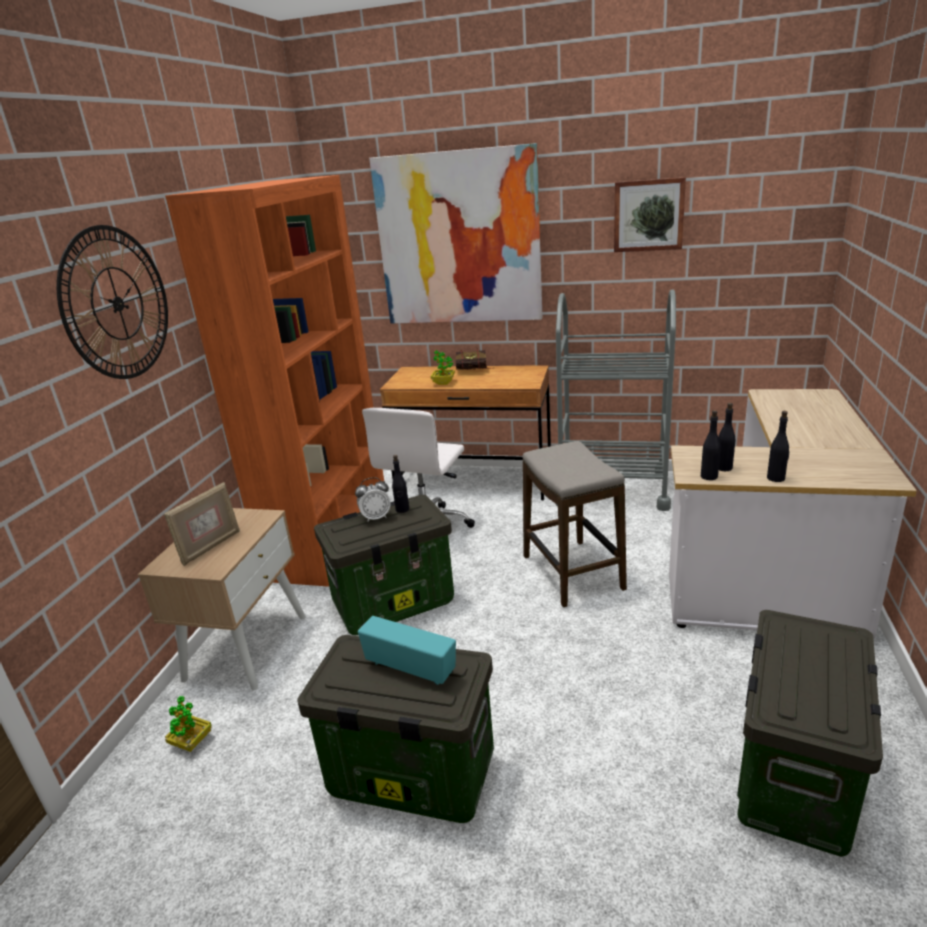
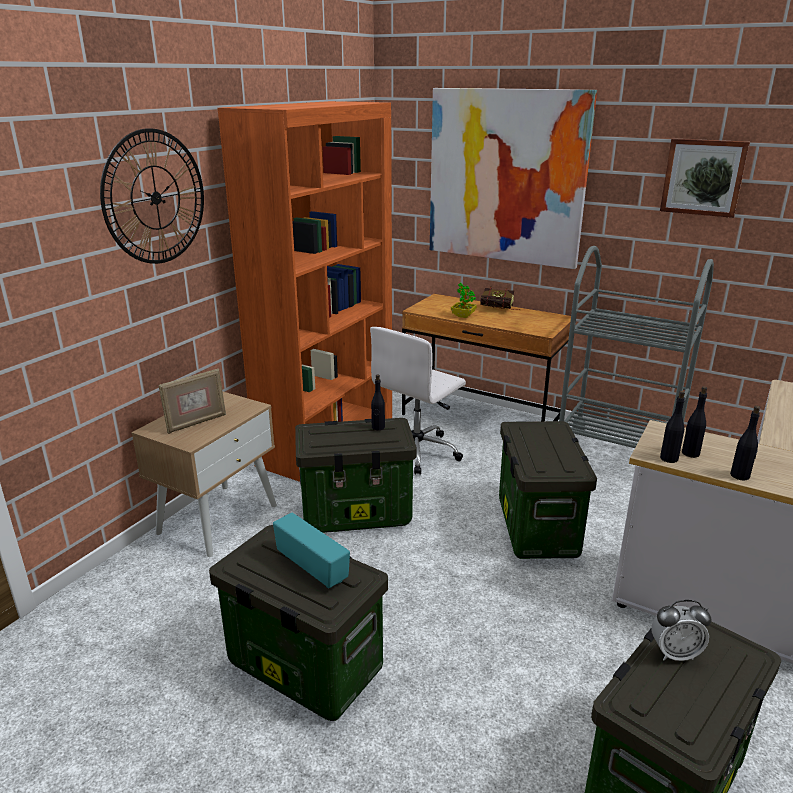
camera: 15 degrees right, 0 degrees up
(192, 742) = (143, 585): potted plant -> none
(376, 517) = (351, 429): alarm clock -> alarm clock (674, 653)
(572, 573) = (535, 527): stool -> storage box

